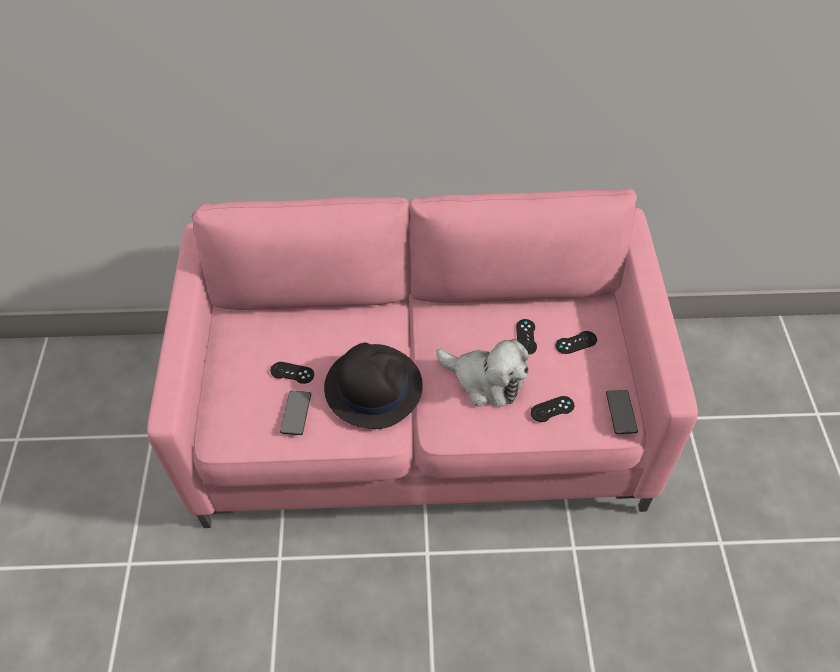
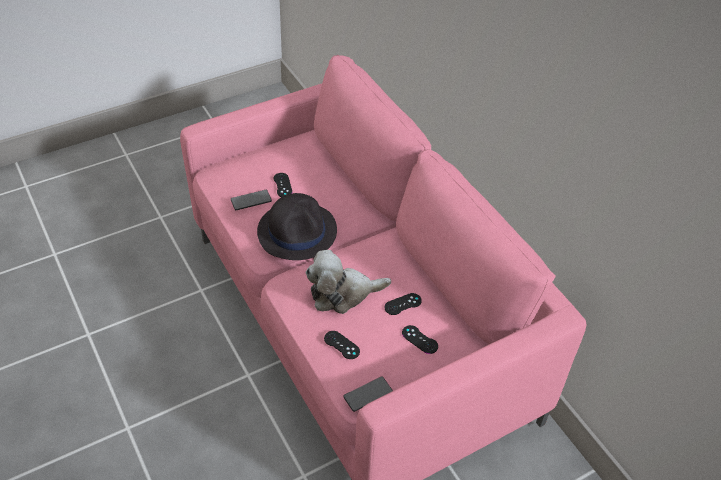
camera: 60 degrees right, 5 degrees down
(485, 381) = (342, 293): plush toy -> plush toy turned 75 degrees clockwise

